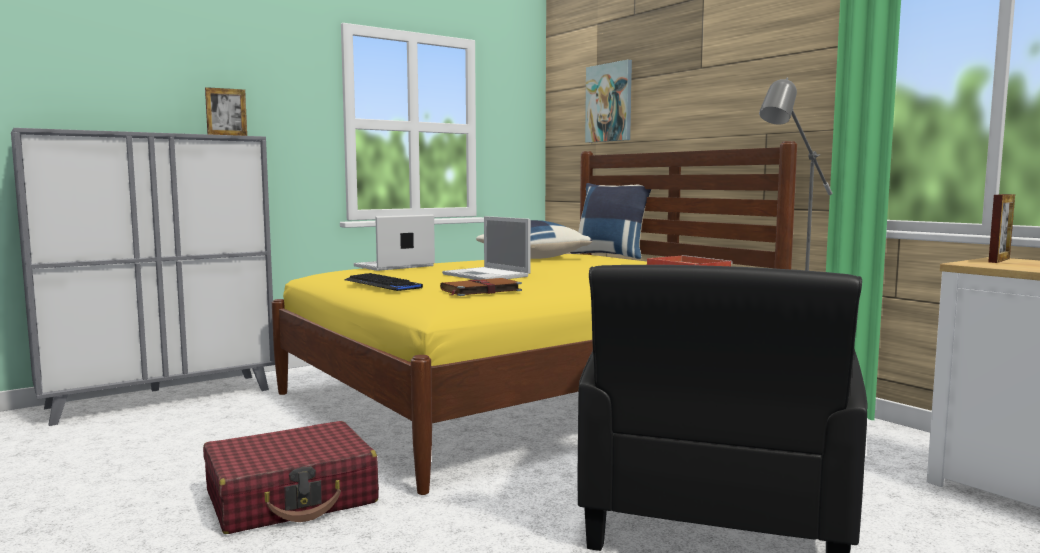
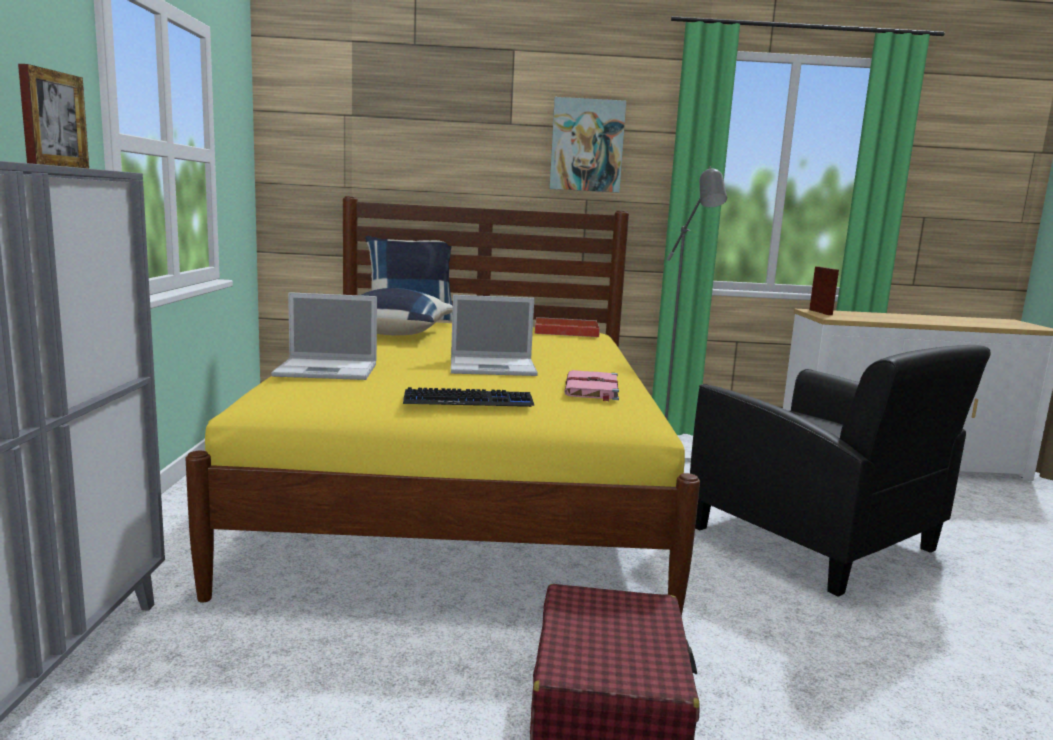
camera: 55 degrees left, 5 degrees up
(393, 266) = (329, 370): laptop -> laptop turned 90 degrees counterclockwise
(479, 290) = (592, 389): brown book -> pink book
(609, 102) = (377, 141): picture -> picture (587, 145)

